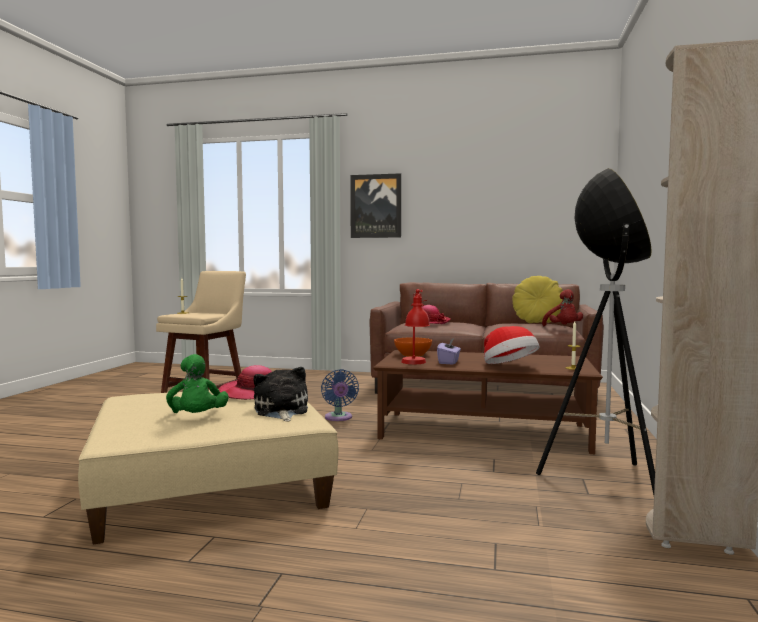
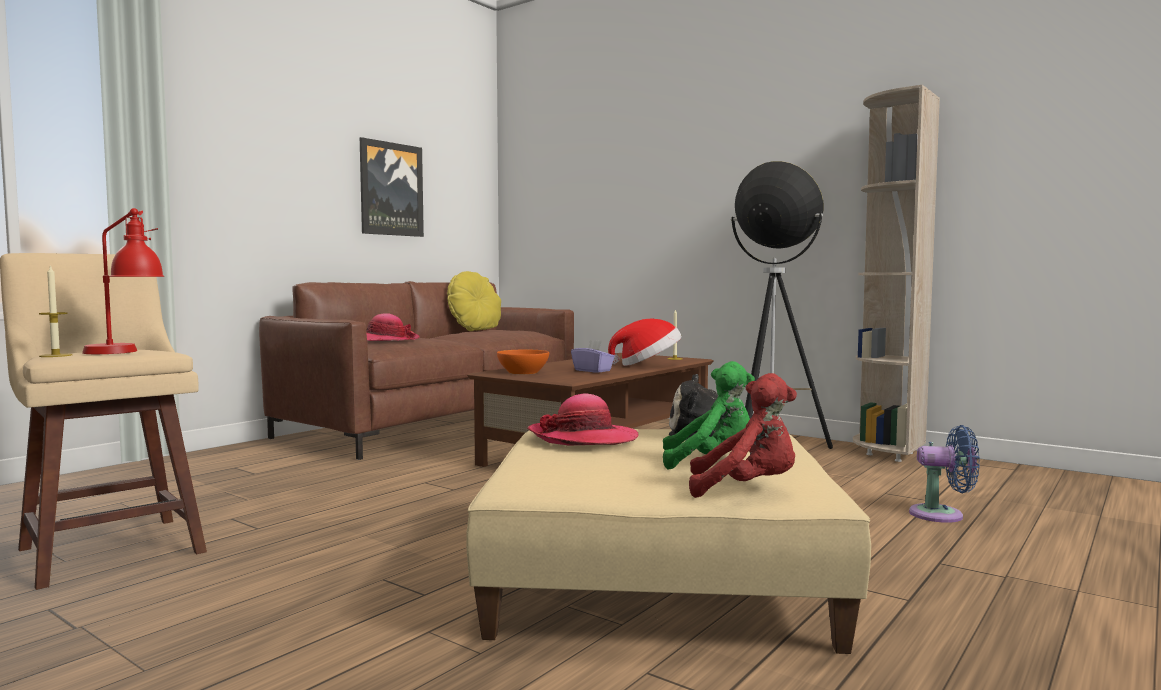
camera: 65 degrees left, 0 degrees up
(338, 418) = (449, 488): blue fan -> blue fan (942, 515)
(376, 206) = (222, 149): picture -> picture (391, 189)
(415, 364) = (586, 376): red table lamp -> red table lamp (126, 352)
(563, 327) = (531, 330): red plush toy -> red plush toy (746, 489)

